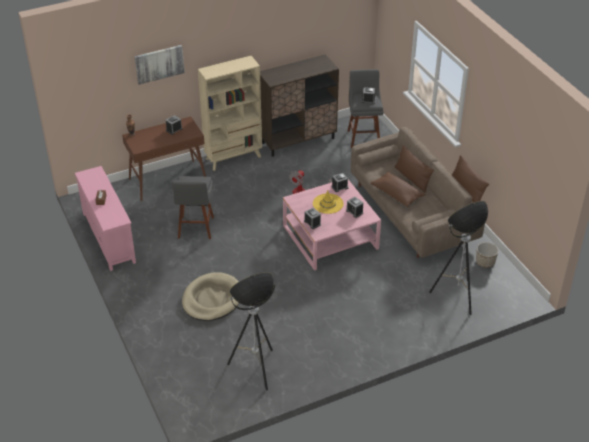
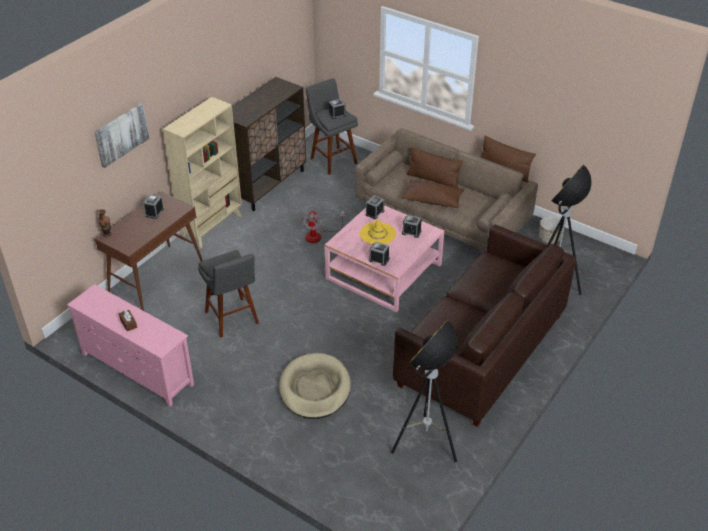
camera: 30 degrees left, 0 degrees up
(354, 323) = (481, 350): none -> brown sofa

